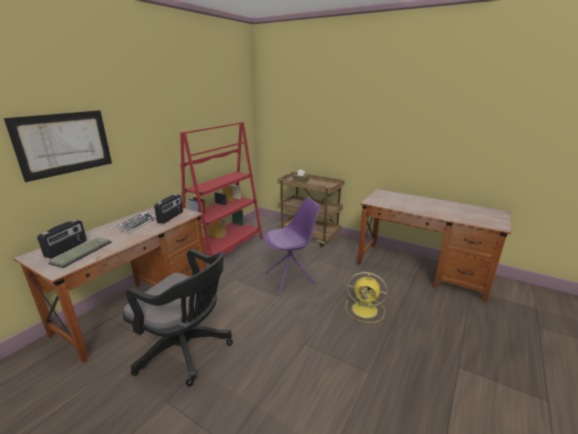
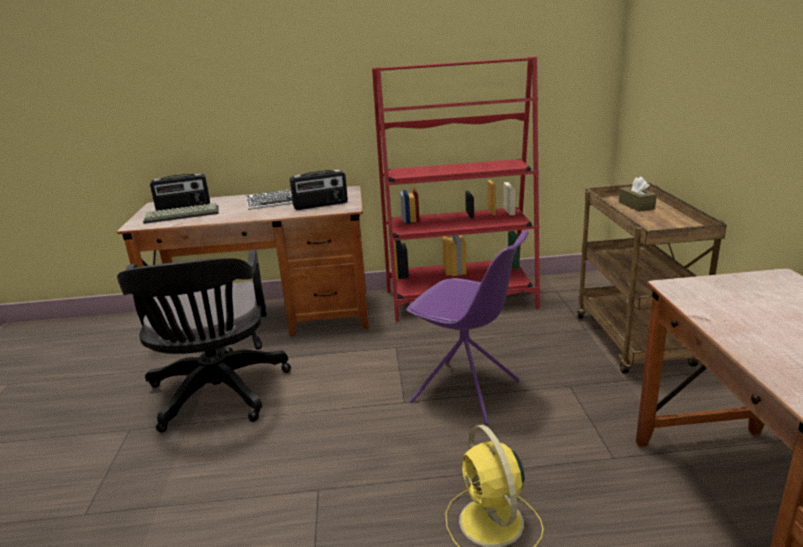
camera: 55 degrees right, 0 degrees up
(64, 143) = (215, 73): picture -> none

